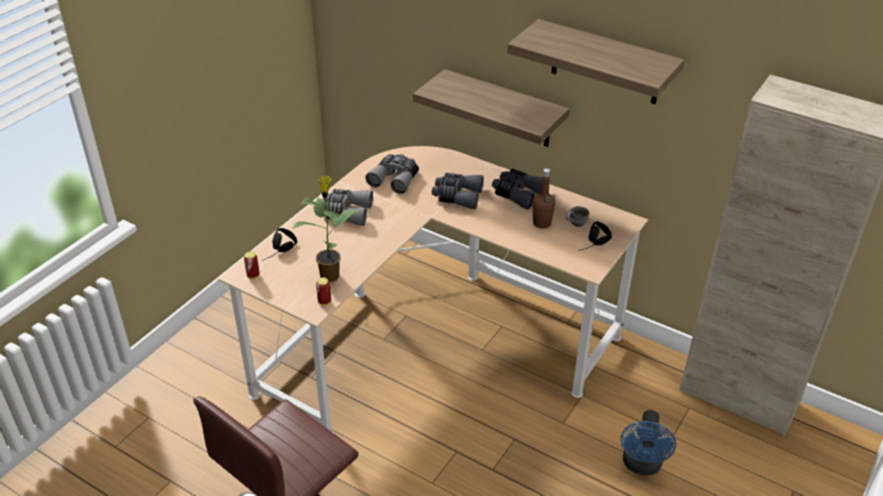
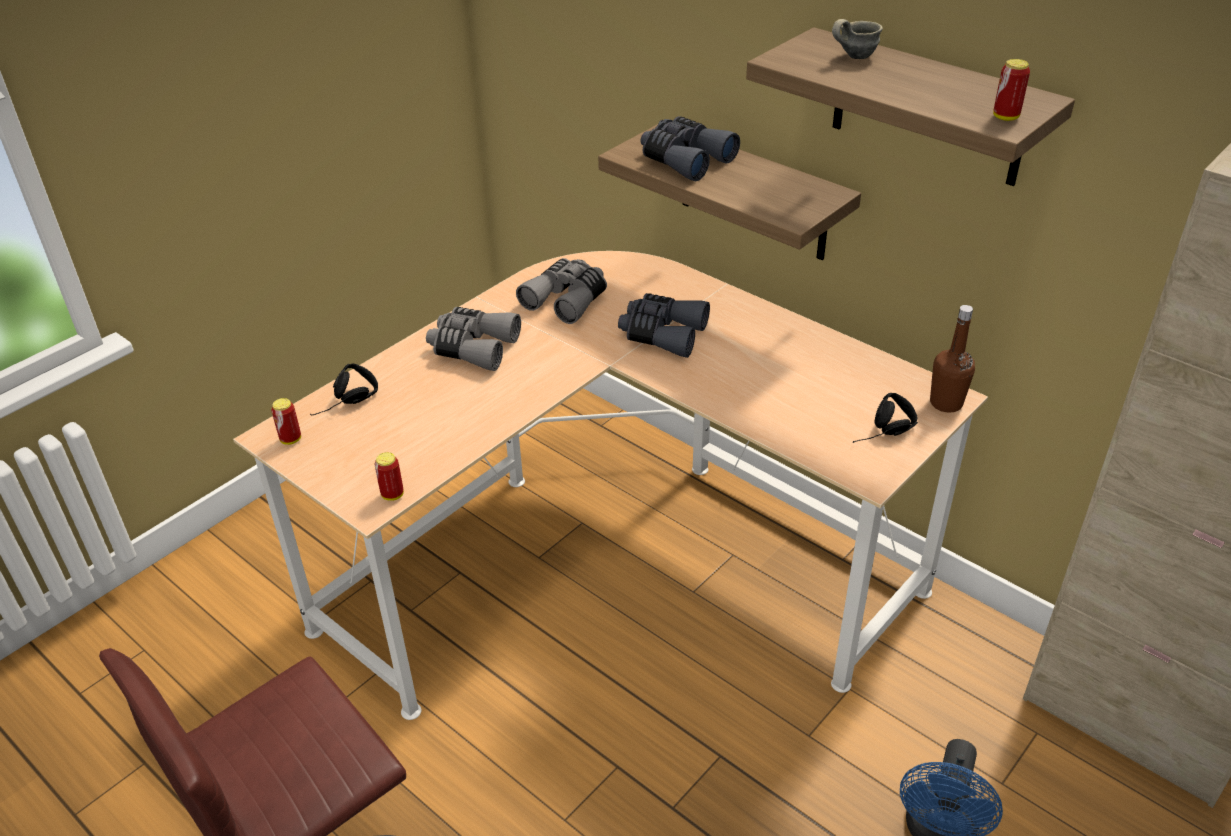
camera: 10 degrees right, 0 degrees up
(330, 275) = (416, 449): potted plant -> none
(517, 193) = (765, 337): grey binoculars -> grey binoculars (684, 159)
(542, 223) = (797, 389): brown bottle -> brown bottle (946, 403)
(575, 224) = (855, 395): grey mug -> grey mug (853, 57)
(650, 72) = (1005, 117): none -> can

